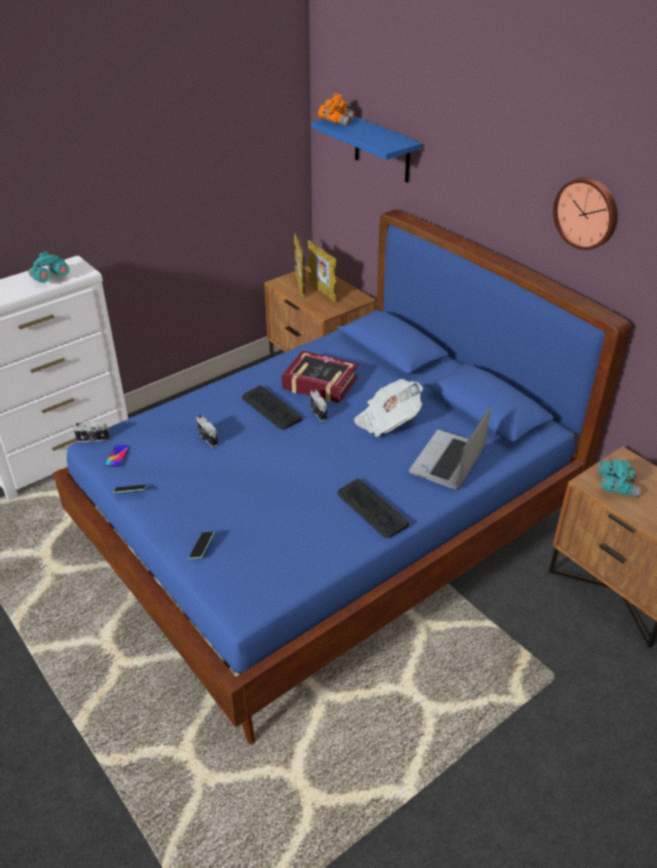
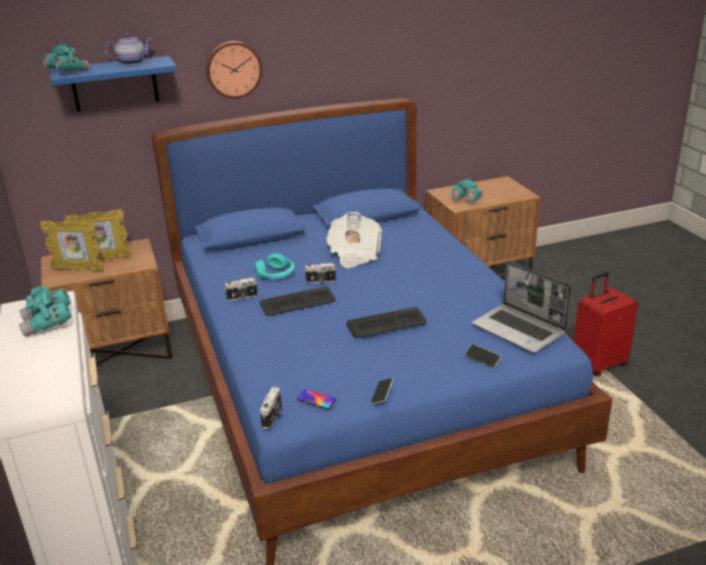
camera: 70 degrees left, 10 degrees down
(207, 438) = (324, 339): camera -> camera (242, 297)
(320, 383) = (276, 275): book -> turquoise headphones
(336, 121) = (67, 72): orange binoculars -> turquoise binoculars
(371, 509) = (463, 277): keyboard -> keyboard (386, 324)
(383, 135) = (131, 62): none -> teapot
(448, 462) = (422, 239): laptop -> laptop (520, 329)
(473, 747) = (598, 364): none -> red suitcase
(587, 213) = (350, 39): wall clock -> wall clock (233, 69)

